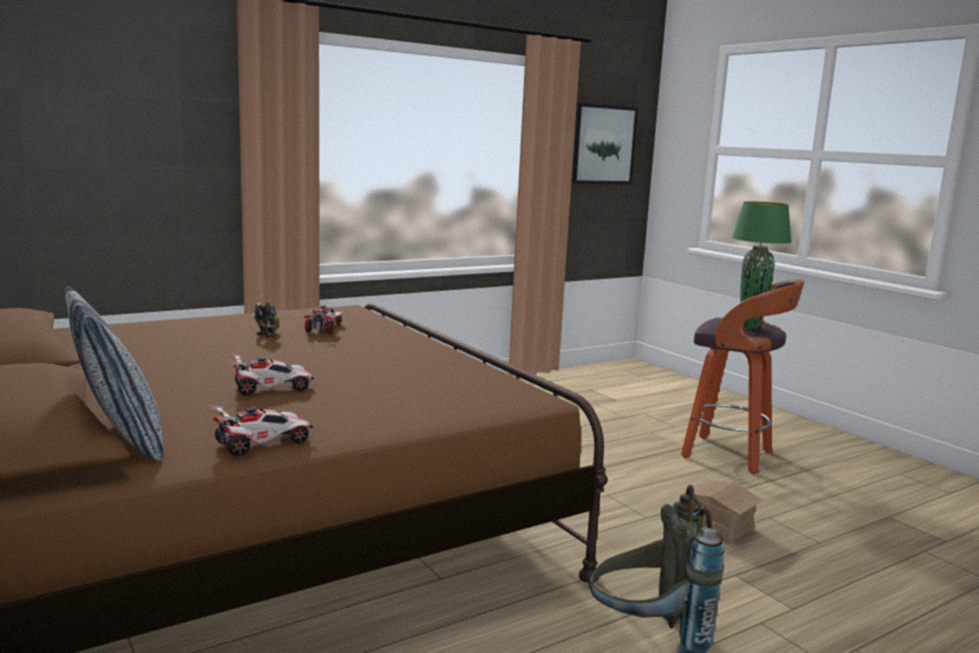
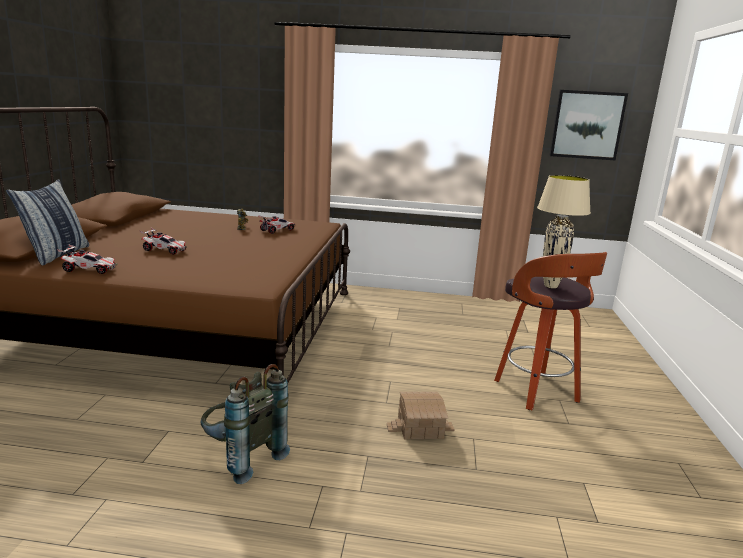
camera: 40 degrees right, 5 degrees up
(750, 327) = (551, 286): green table lamp -> beige table lamp

